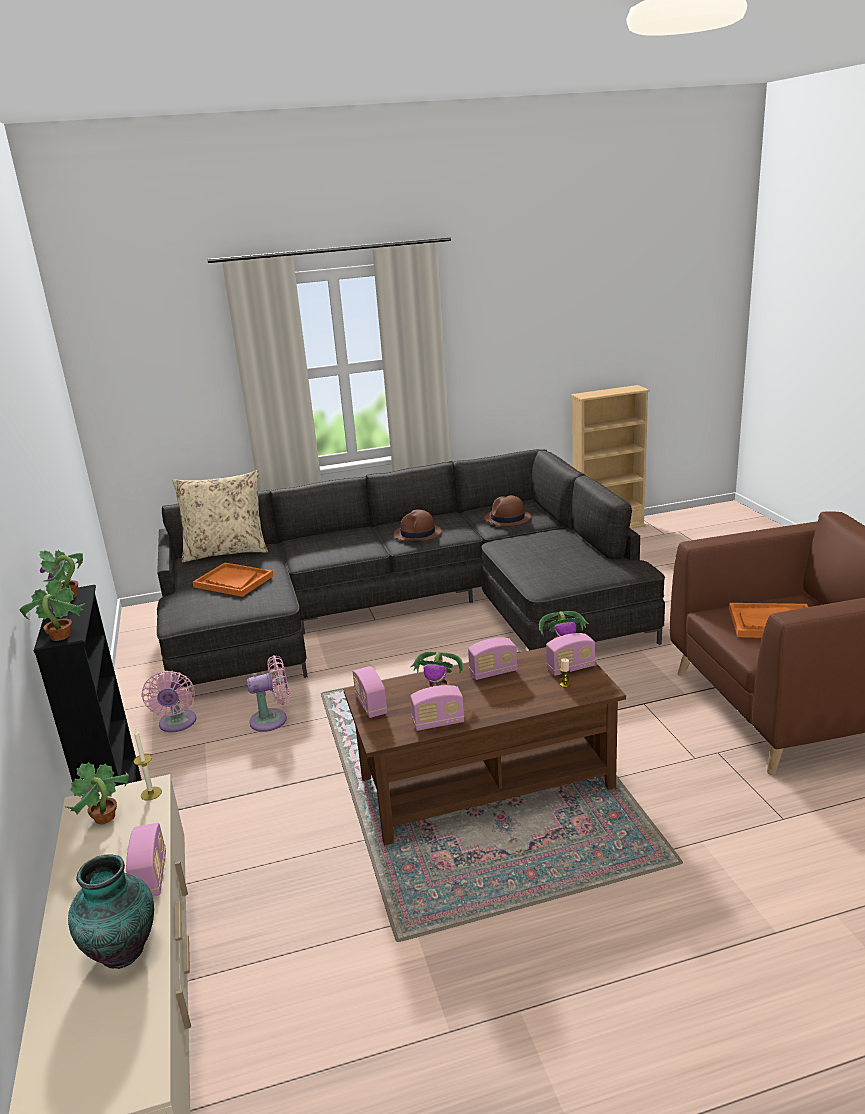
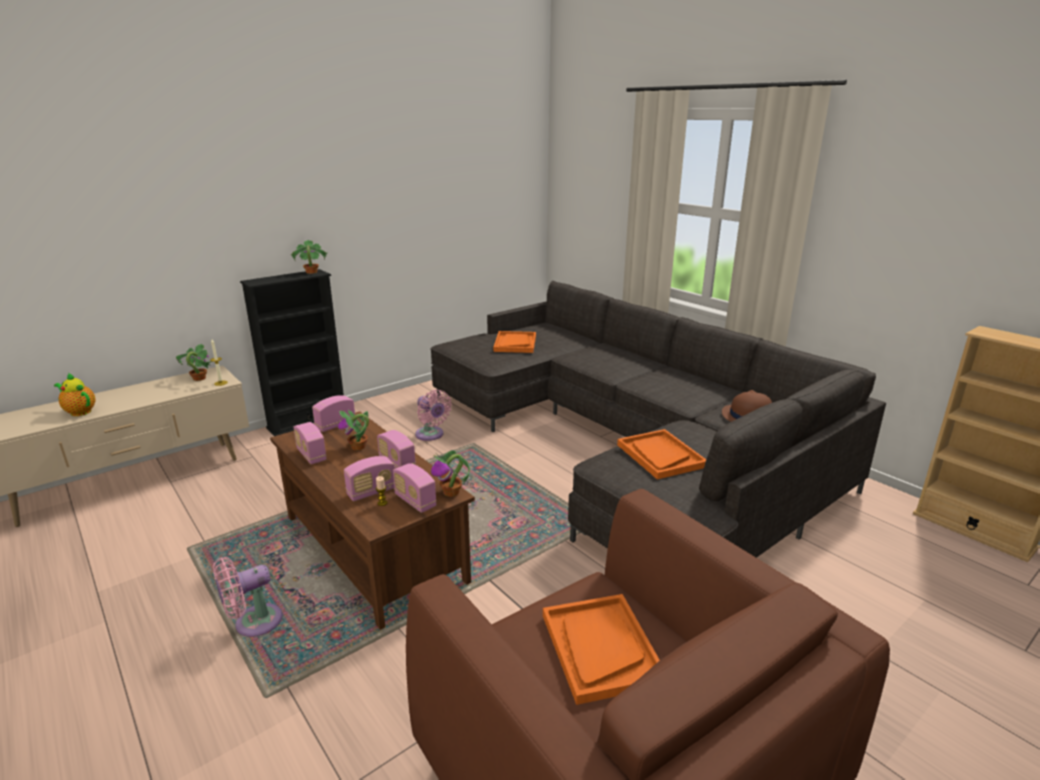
camera: 65 degrees right, 0 degrees up
(60, 636) = (255, 281): potted plant -> none
(123, 949) = (79, 411): vase -> teapot
(151, 876) = (139, 403): radio -> radio (371, 492)
(177, 724) = (414, 406): pink fan -> pink fan (253, 623)
(226, 551) = (563, 330): beige pillow -> none
(418, 534) = (663, 384): brown hat -> none
(547, 561) = (660, 455): none -> orange tray

